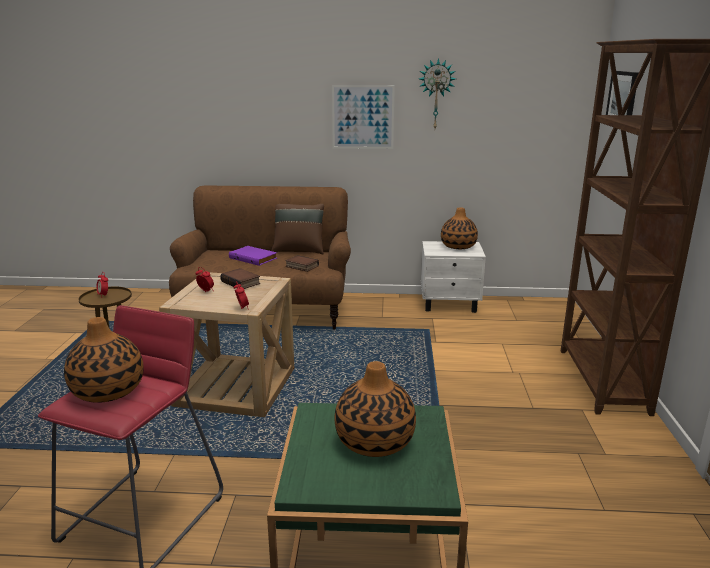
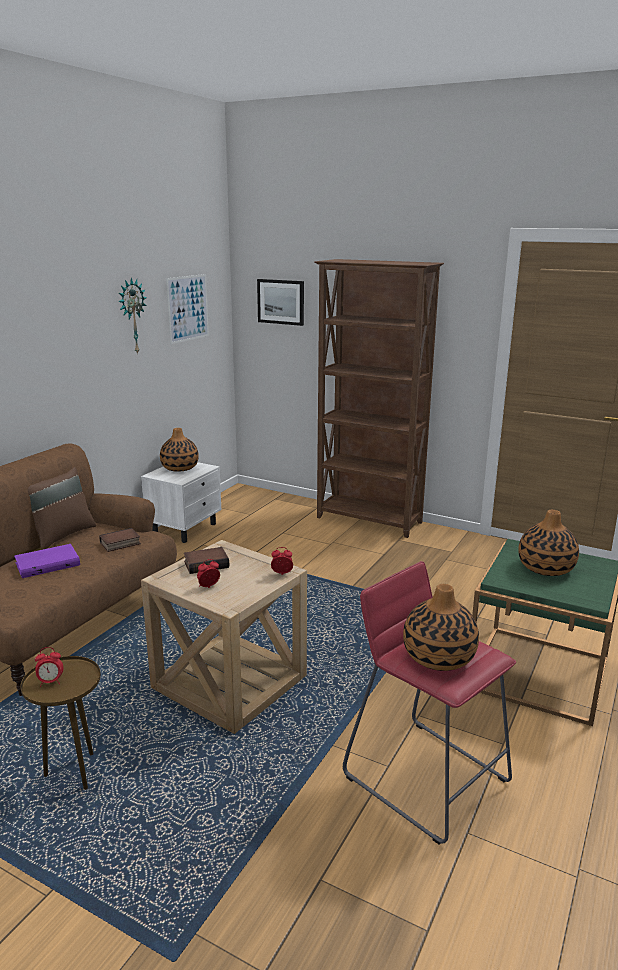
camera: 65 degrees left, 0 degrees up
(363, 117) = (74, 353): picture -> picture (188, 308)

